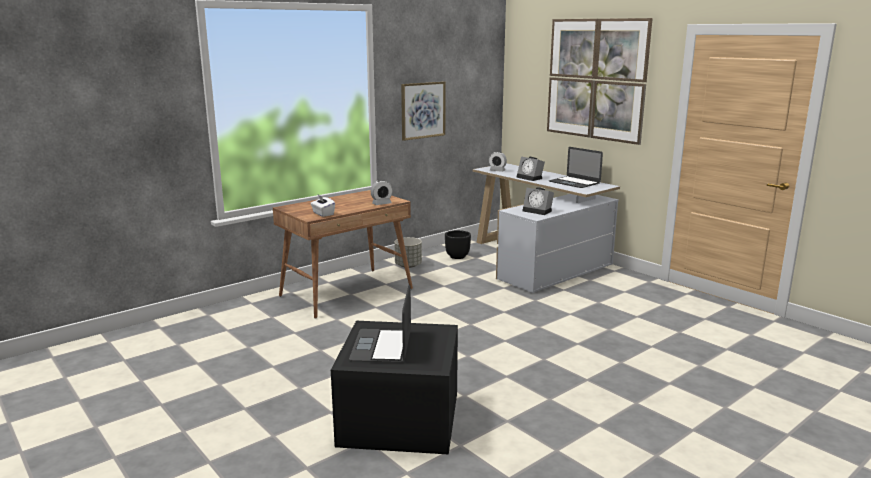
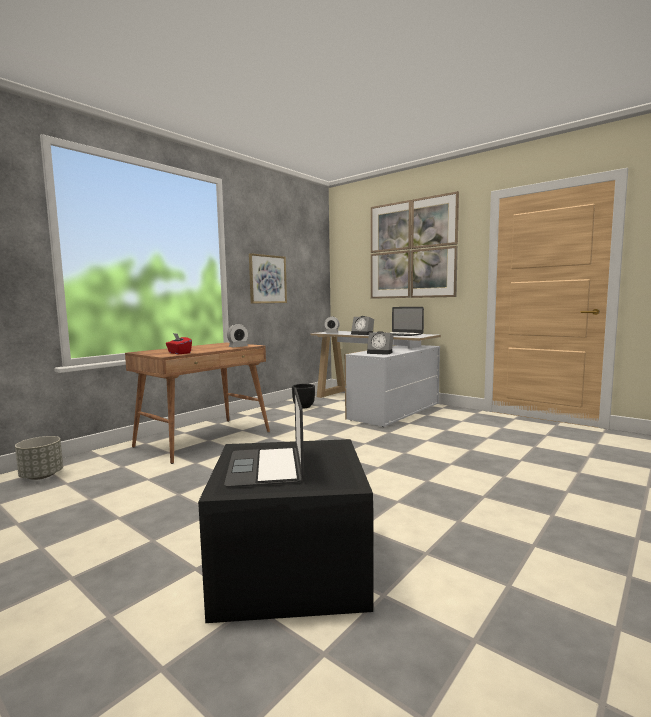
camera: 10 degrees left, 10 degrees down
(323, 214) = (179, 353): white tissue box -> red tissue box
(408, 265) = (261, 415): grey planter -> grey planter (42, 476)

